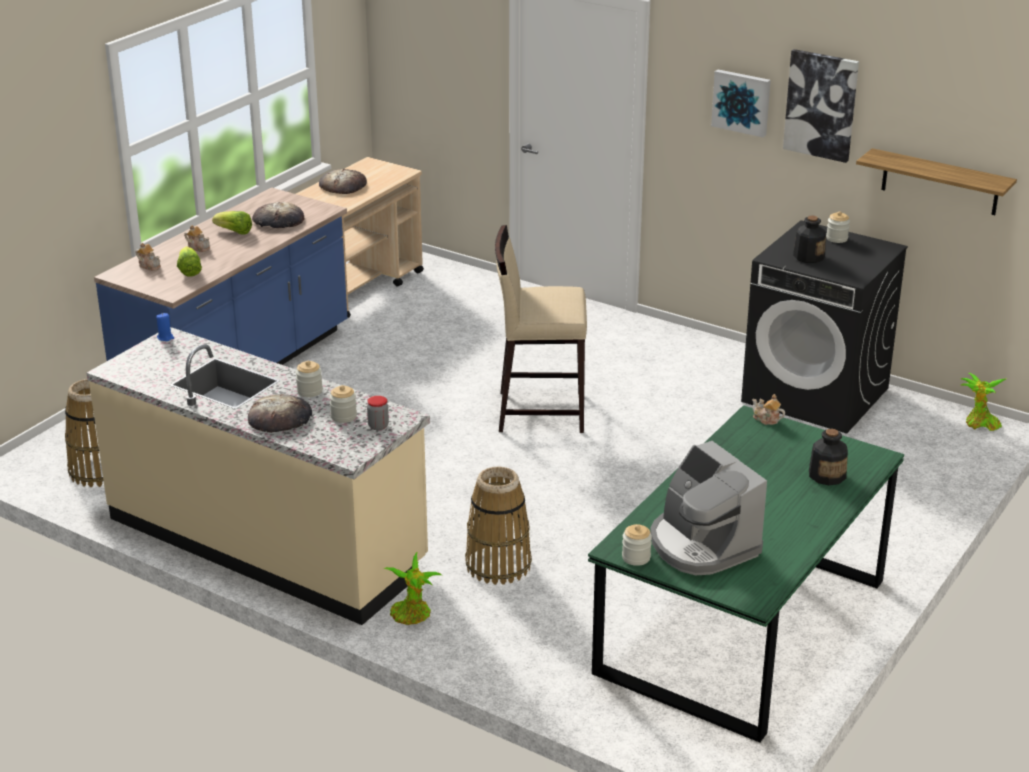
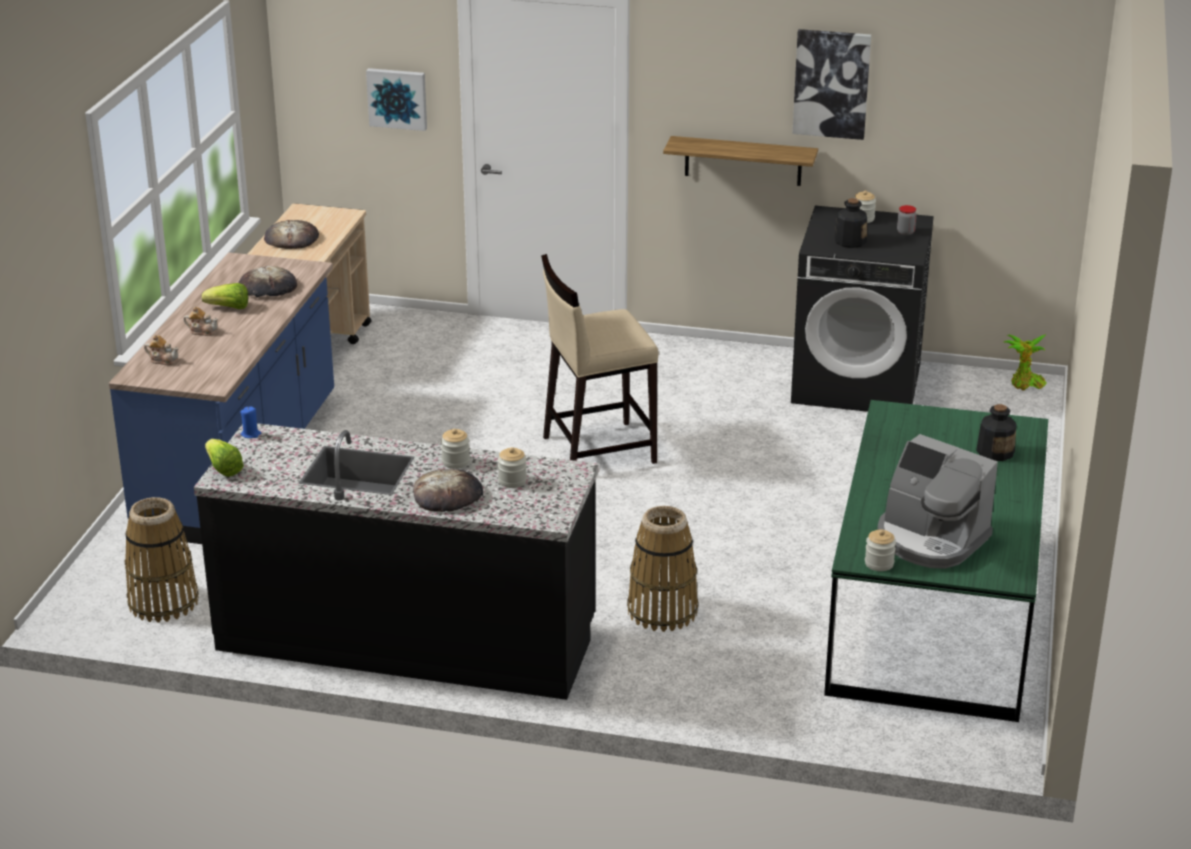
camera: 20 degrees left, 0 degrees up
(189, 271) = (214, 358): lettuce -> lettuce (223, 469)
(267, 541) = (407, 638): beige counter -> black counter
(378, 426) = (556, 484): jar -> jar (905, 232)
(412, 616) = (612, 679): potted plant -> none
(742, 102) = (741, 90): picture -> picture (397, 98)
(766, 419) = (902, 409): teapot -> none
(940, 182) = (964, 147): shelf -> shelf (743, 161)

